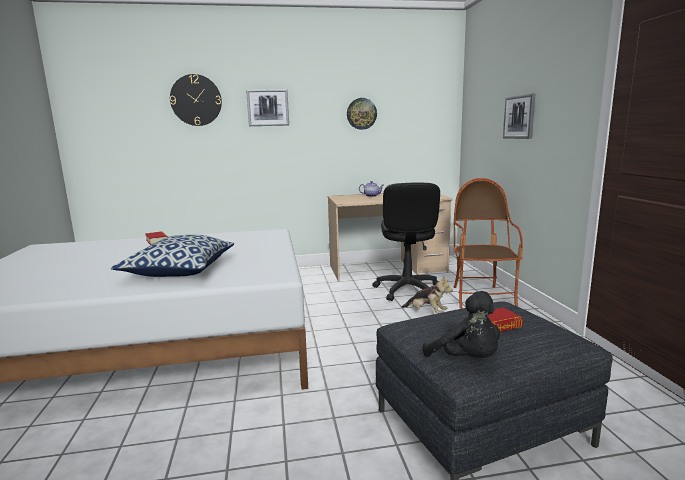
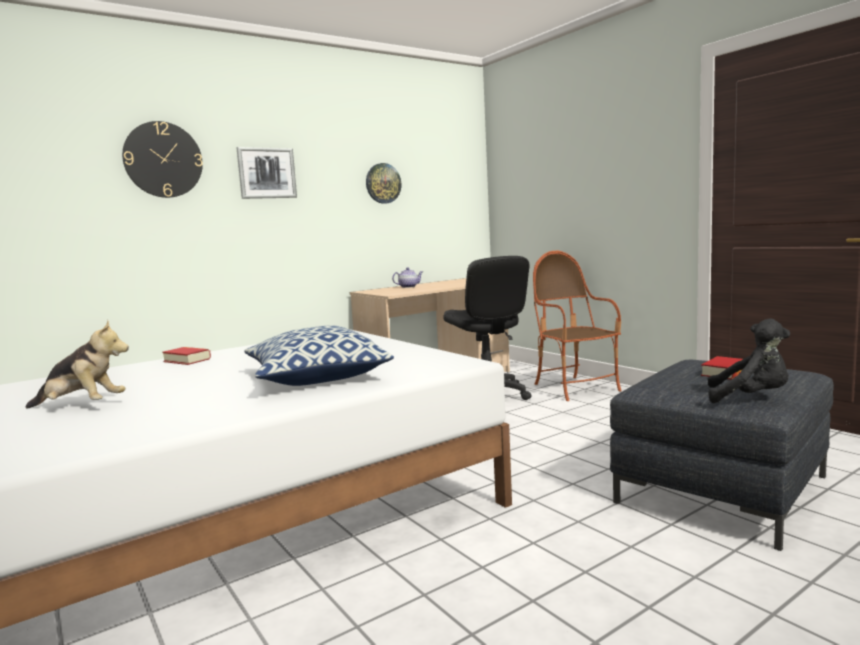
camera: 25 degrees left, 5 degrees down
(426, 312) = (538, 411): plush toy -> plush toy (81, 406)
(519, 117) = (585, 181): picture -> none

